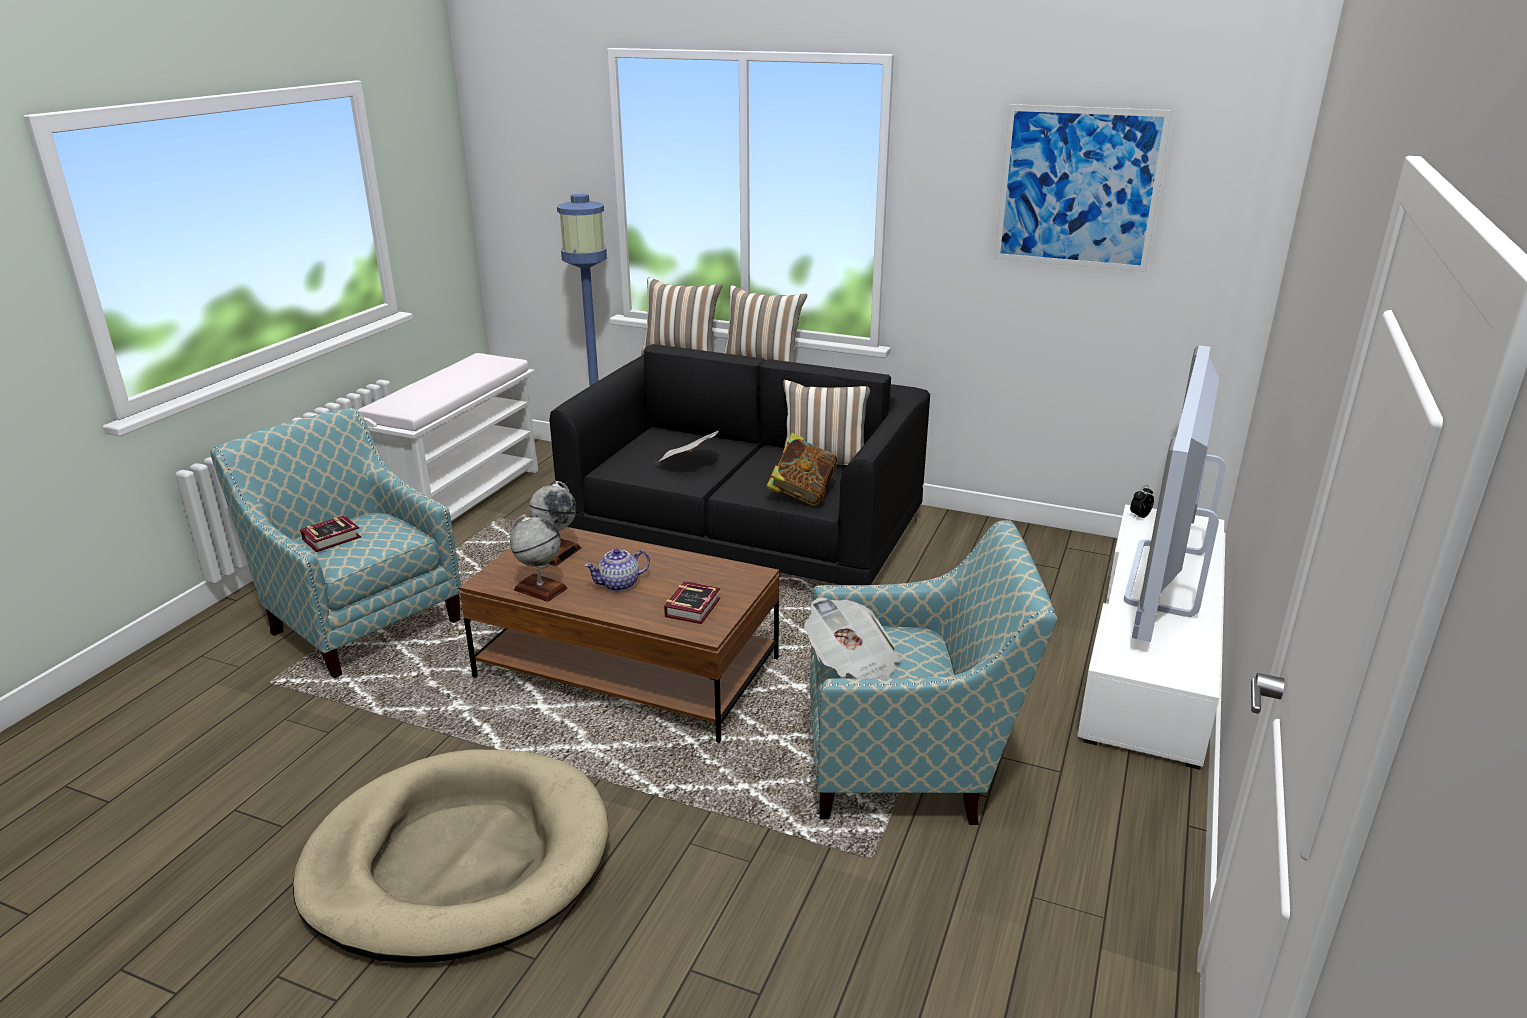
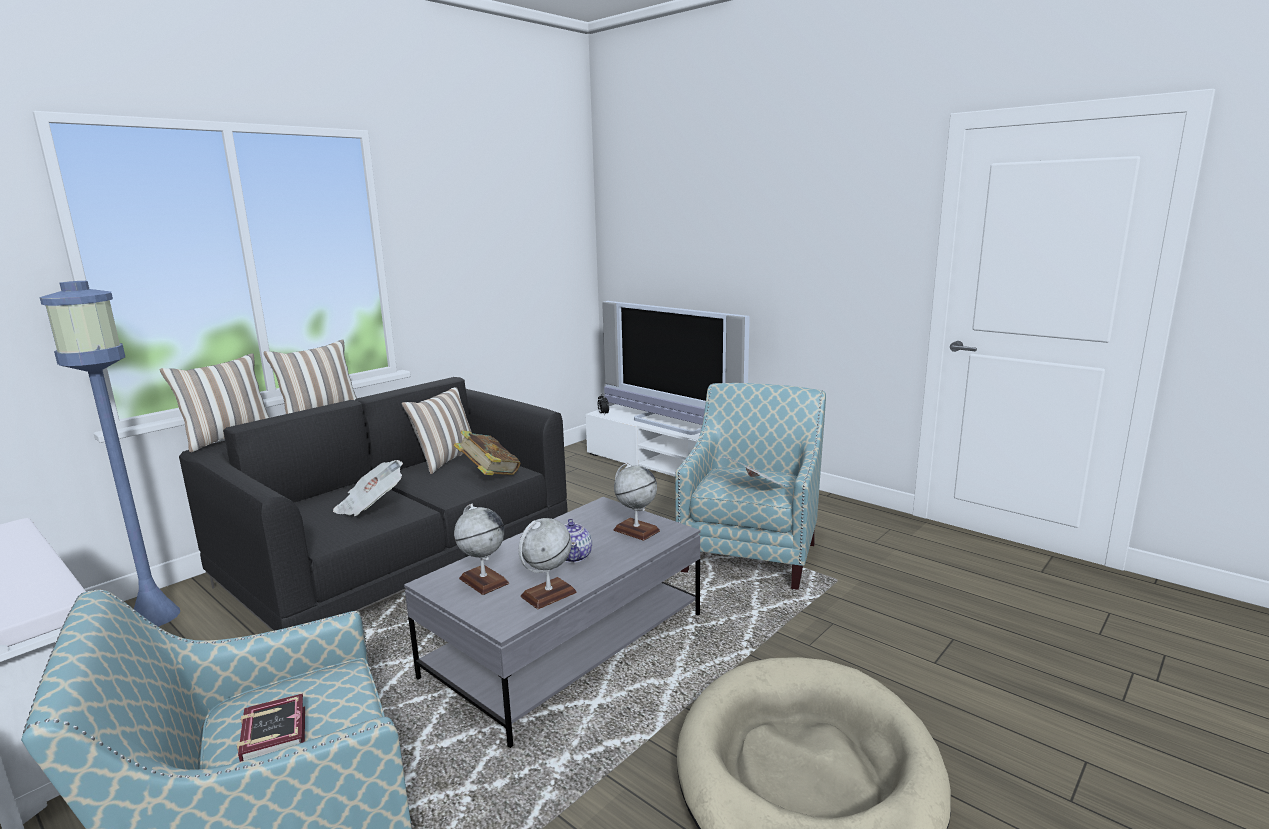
camera: 70 degrees left, 10 degrees down
(628, 668) = (567, 645): brown coffee table -> grey coffee table
(695, 607) = (636, 530): book -> globe
(1078, 188) = (502, 223): picture -> none

